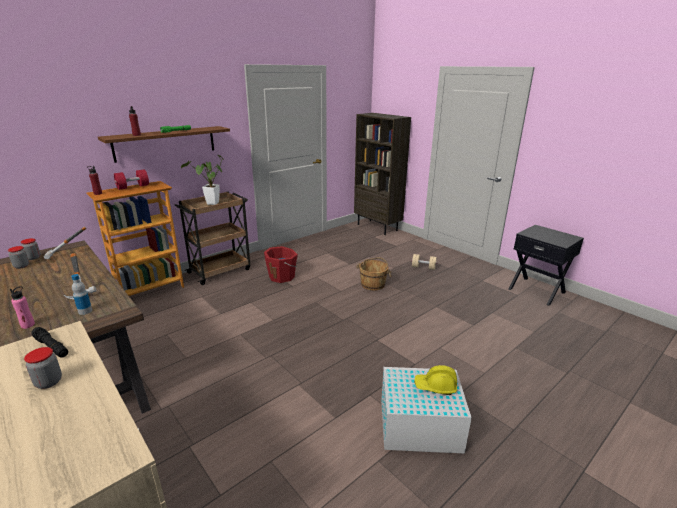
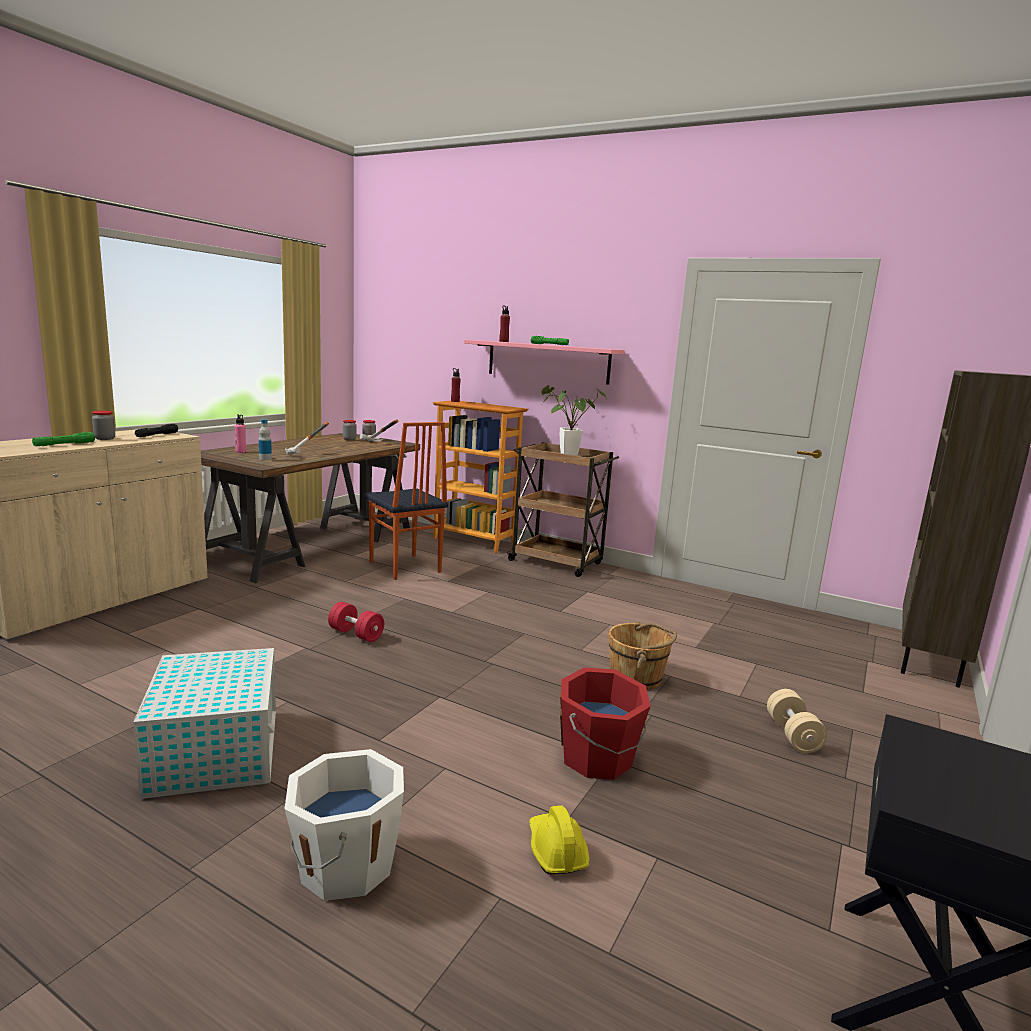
camera: 70 degrees right, 10 degrees down
(79, 408) = (64, 445): none -> green flashlight
(133, 187) = (490, 405): red dumbbell -> red dumbbell (356, 634)
(165, 143) = (547, 362): brown shelf -> pink shelf
(179, 327) = (404, 567): none -> chair
(282, 276) = (582, 600): red bucket -> red bucket (598, 758)
(435, 386) = (218, 689): yellow hard hat -> yellow hard hat (556, 850)
(505, 382) = (343, 865): none -> white bucket

